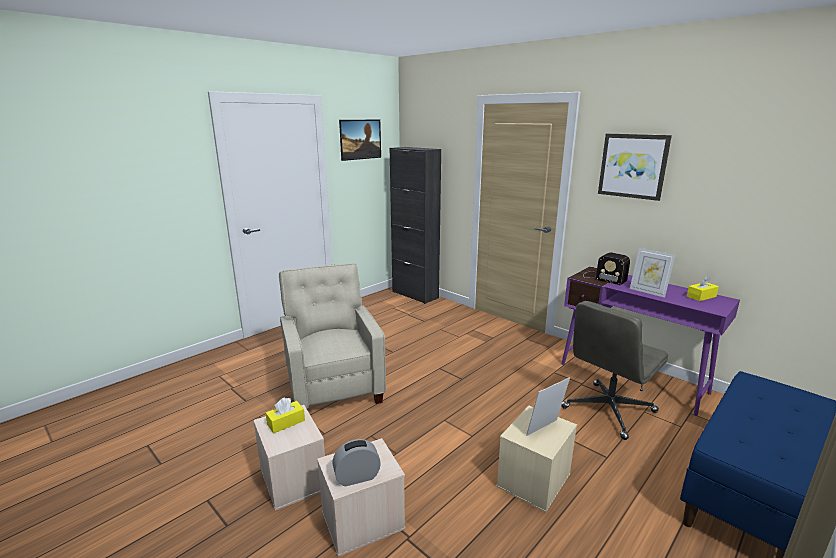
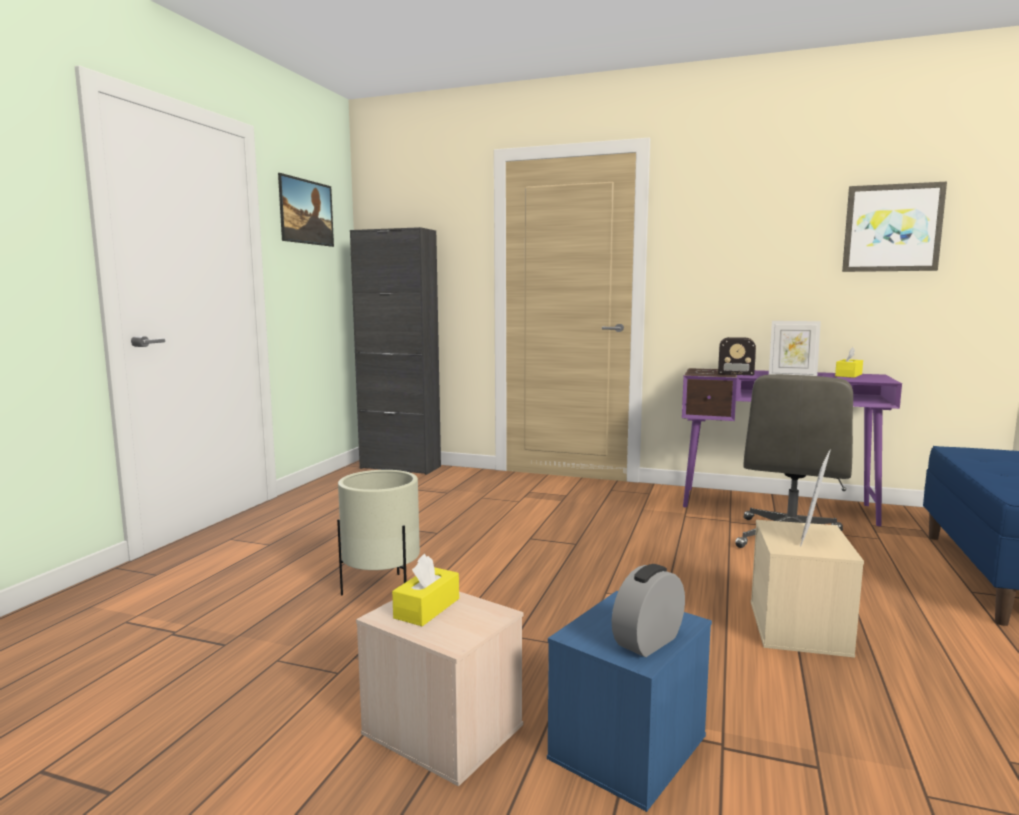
camera: 25 degrees left, 10 degrees down
(334, 386) = (382, 590): beige armchair -> beige planter
(362, 521) = (628, 749): beige storage box -> blue storage box
(633, 166) = (732, 227): picture -> picture (892, 228)

